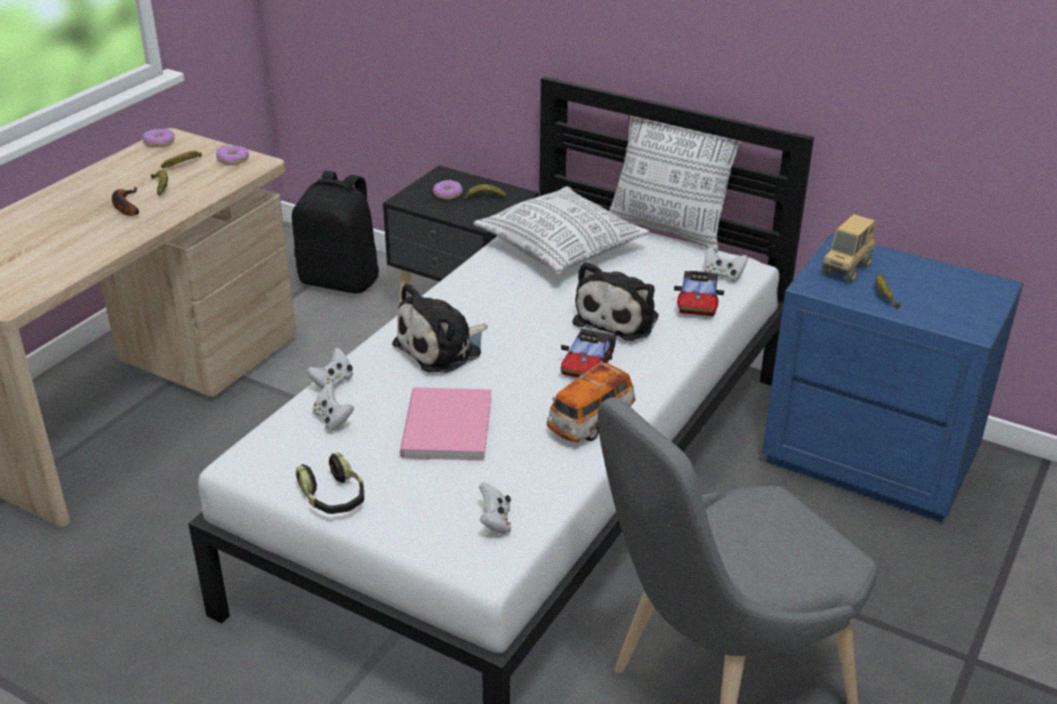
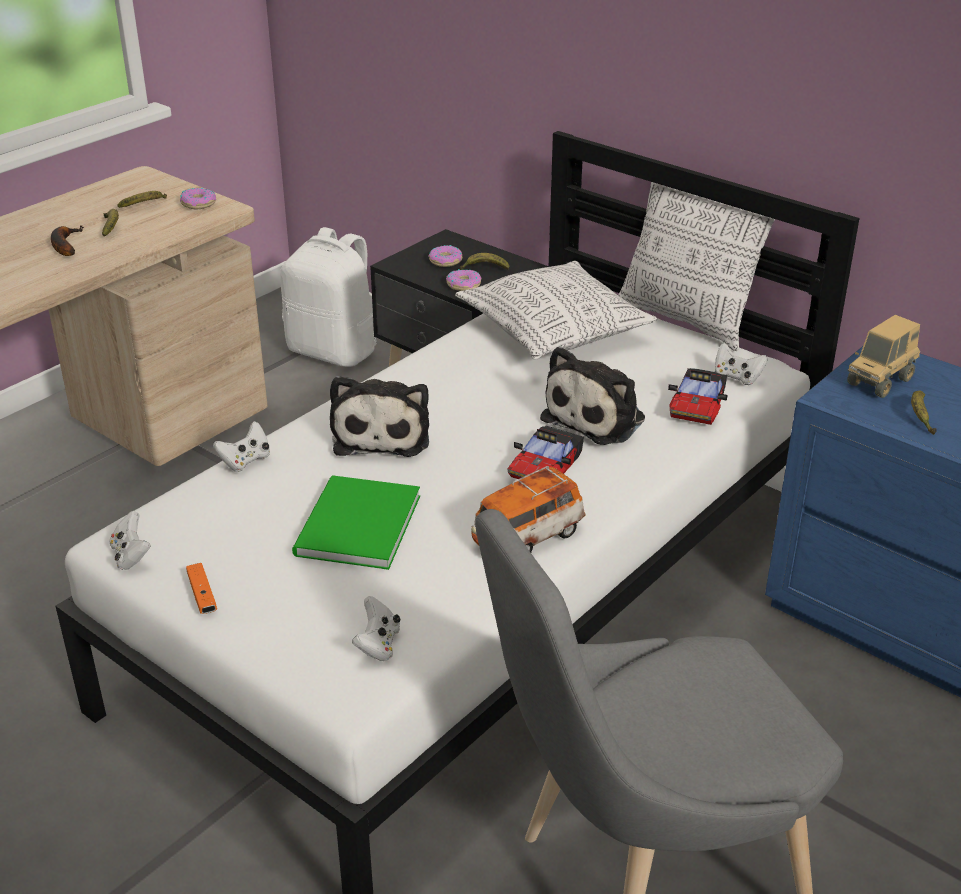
camera: 10 degrees right, 0 degrees up
(159, 142) = (127, 180): donut -> donut (463, 285)
(332, 419) = (231, 503): white game controller -> white game controller (131, 556)
(333, 498) = (202, 595): headphones -> orange game controller
(341, 280) = (334, 351): black backpack -> white backpack
(442, 348) = (382, 434): plush toy -> plush toy turned 60 degrees counterclockwise
(444, 429) = (354, 527): pink book -> green book

